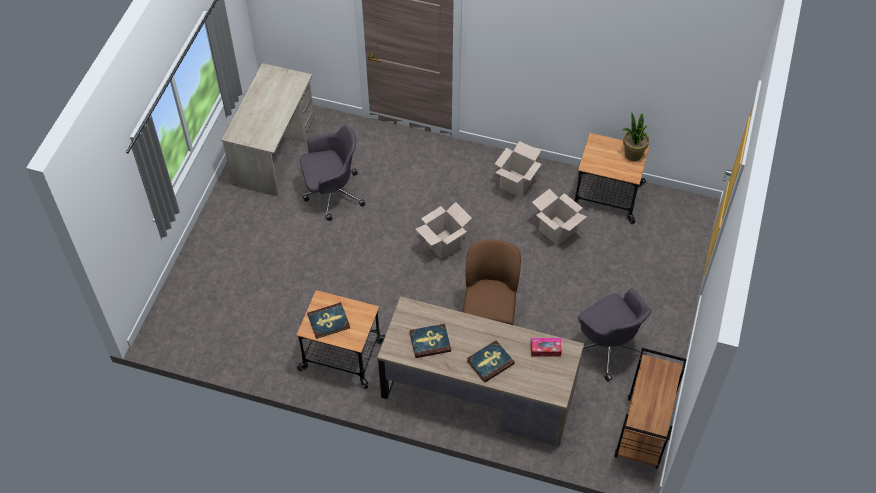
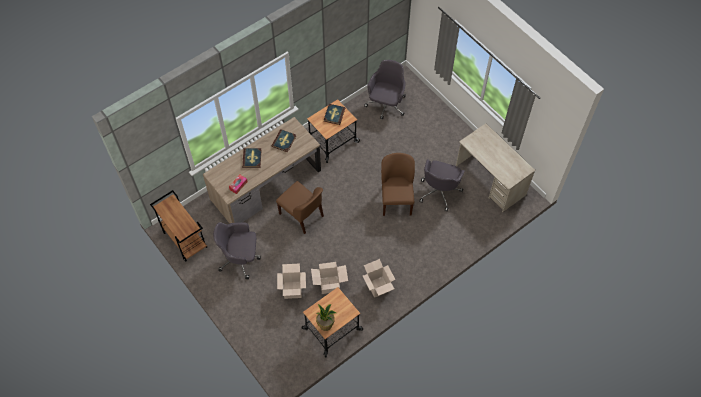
camera: 125 degrees right, 5 degrees up
(228, 327) = (386, 105): none -> grey office chair
(380, 230) = (396, 199): none -> brown chair
(443, 244) = (364, 223): cardboard box -> cardboard box (292, 290)

